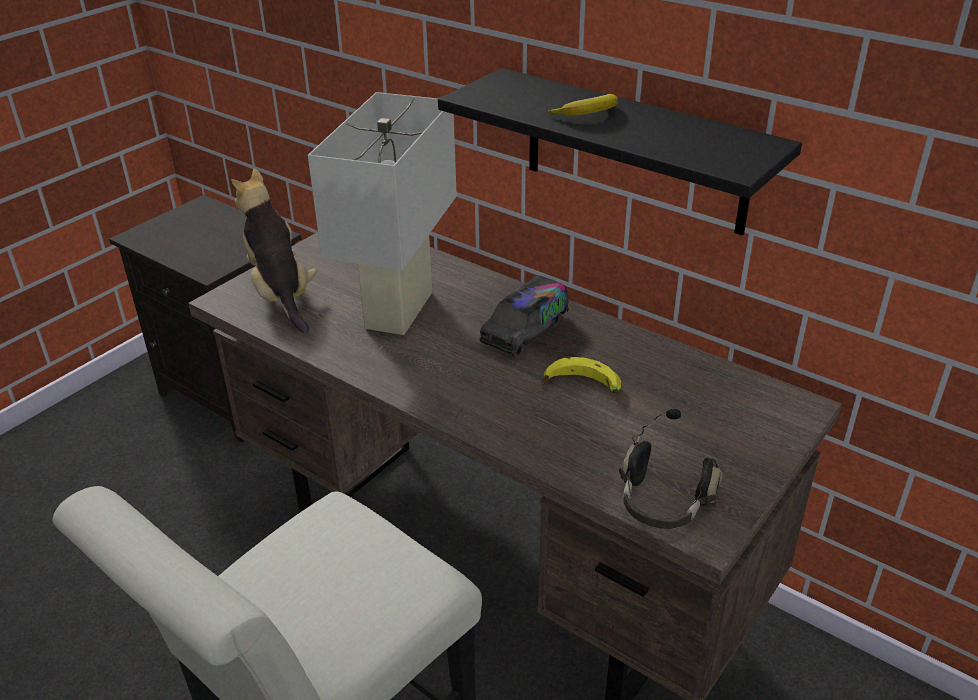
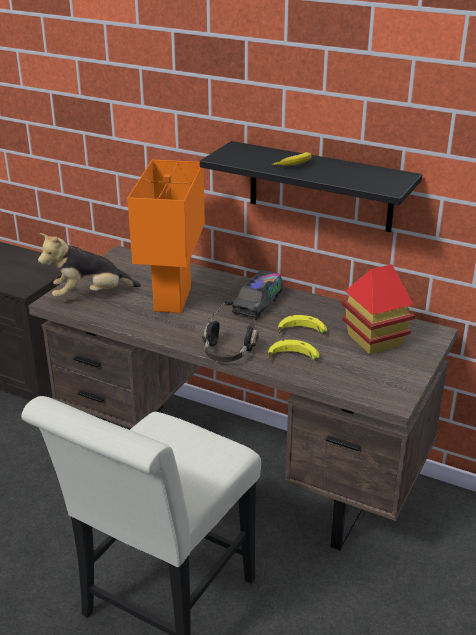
camera: 10 degrees left, 5 degrees down
(281, 293) = (90, 295): plush toy -> plush toy turned 75 degrees counterclockwise
(399, 310) = (172, 299): white table lamp -> orange table lamp
(554, 434) = (292, 359): none -> banana
(663, 502) = (367, 388): black headphones -> black headphones (228, 352)
(695, 411) = (374, 340): none -> toy house

